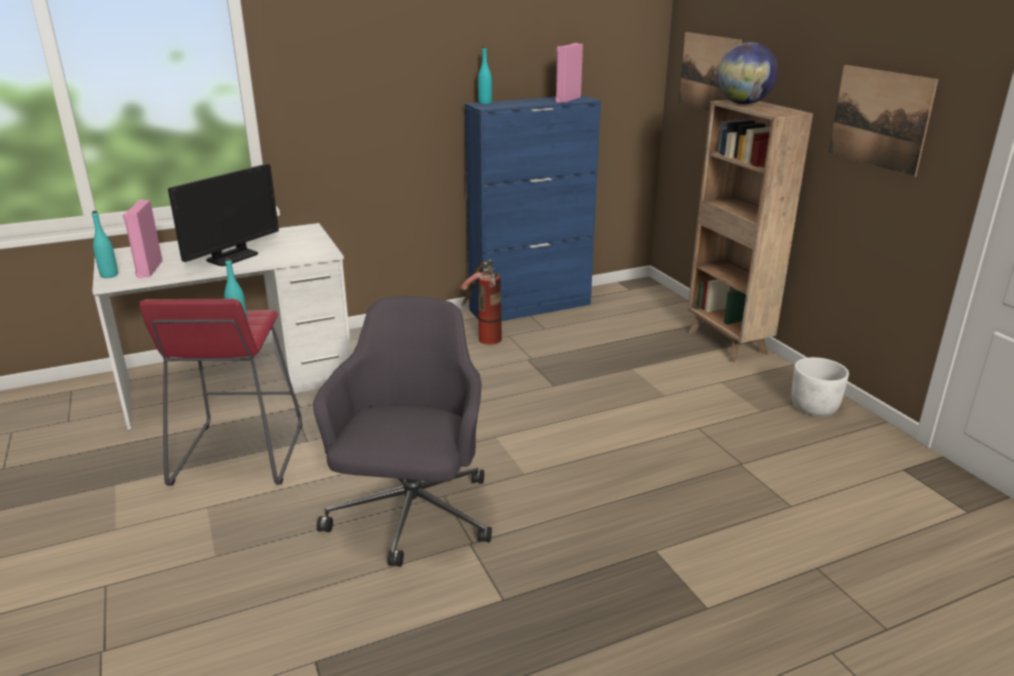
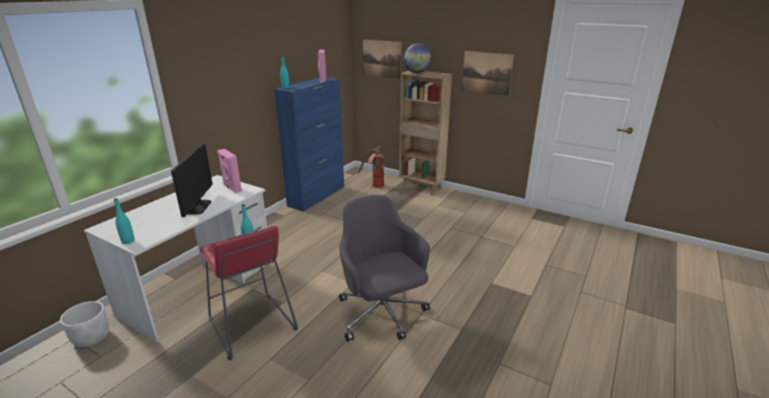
camera: 35 degrees left, 0 degrees up
(148, 269) = (151, 229): pink speaker -> pink speaker (231, 188)
(482, 337) = (310, 218): fire extinguisher -> fire extinguisher (373, 185)
(813, 407) = (480, 204): white planter -> white planter (91, 338)

